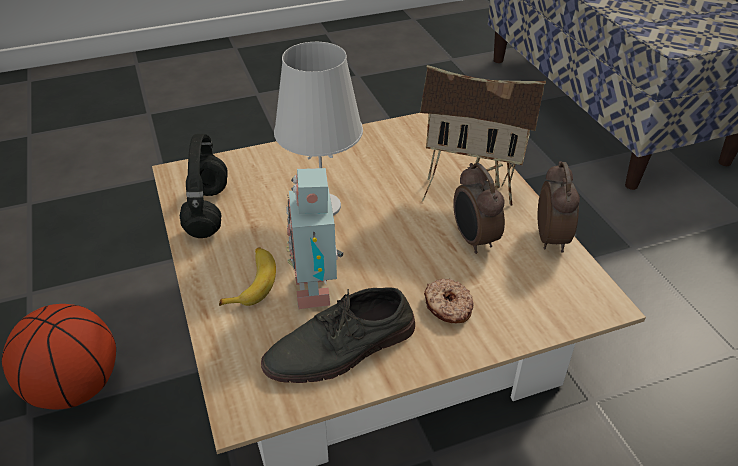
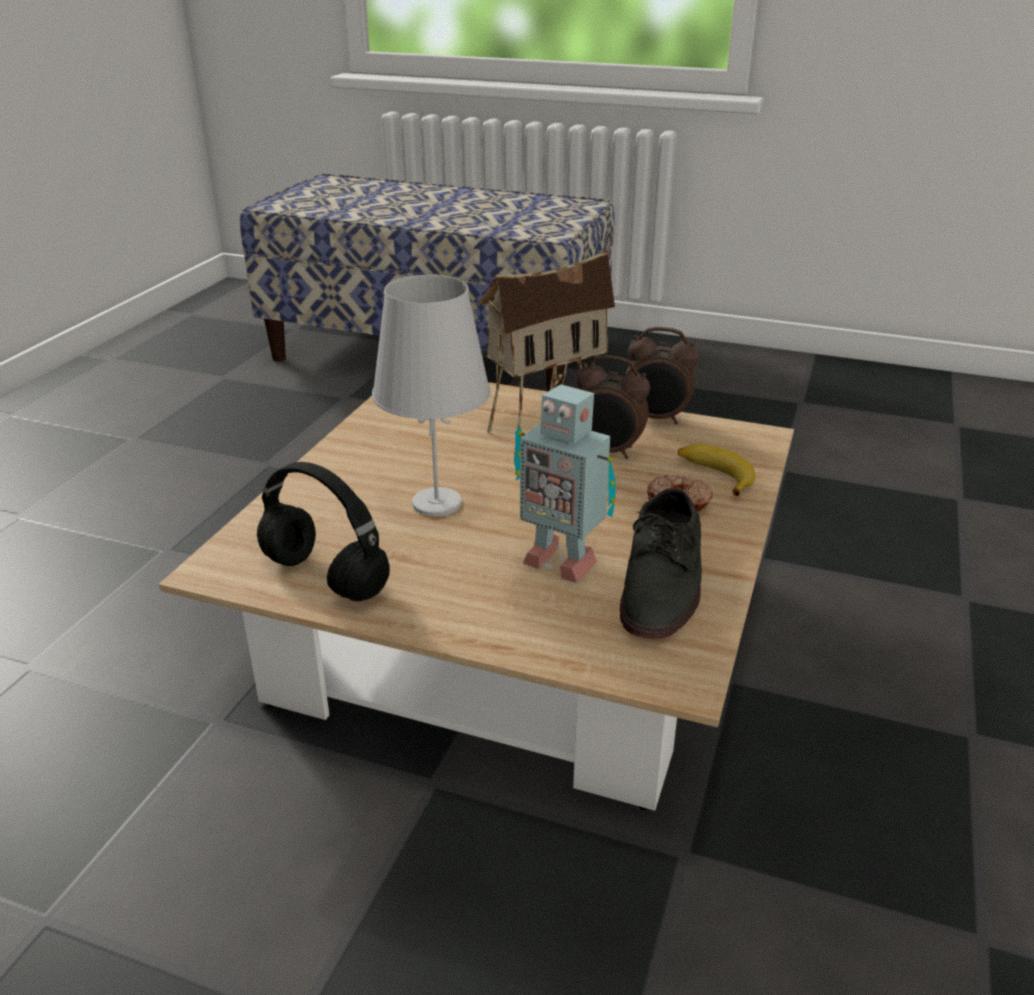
camera: 50 degrees left, 10 degrees down
(76, 387) = (312, 937): basketball -> none
(252, 282) = (494, 595): banana -> banana (714, 475)
(552, 238) = (656, 418): alarm clock -> alarm clock turned 150 degrees clockwise

